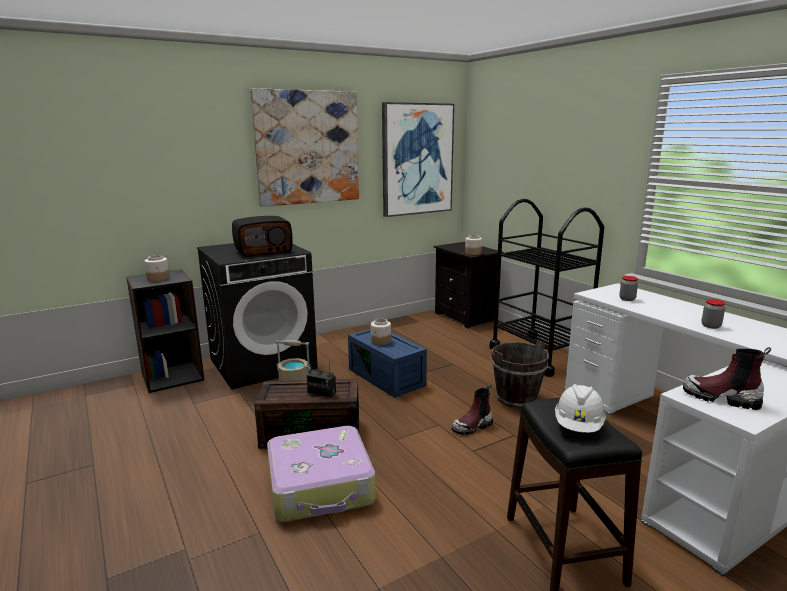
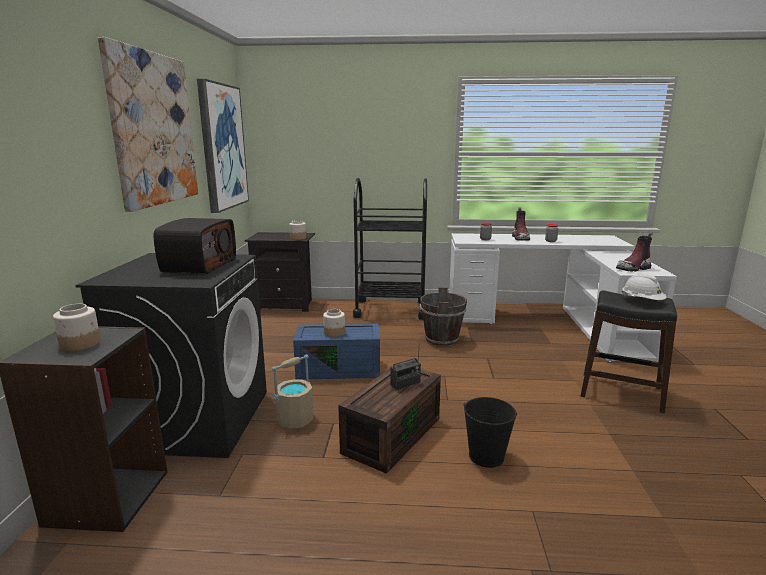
camera: 55 degrees left, 0 degrees up
(321, 486) = (486, 456): suitcase -> black bucket
(473, 426) = (461, 366): boot -> boot (521, 238)

